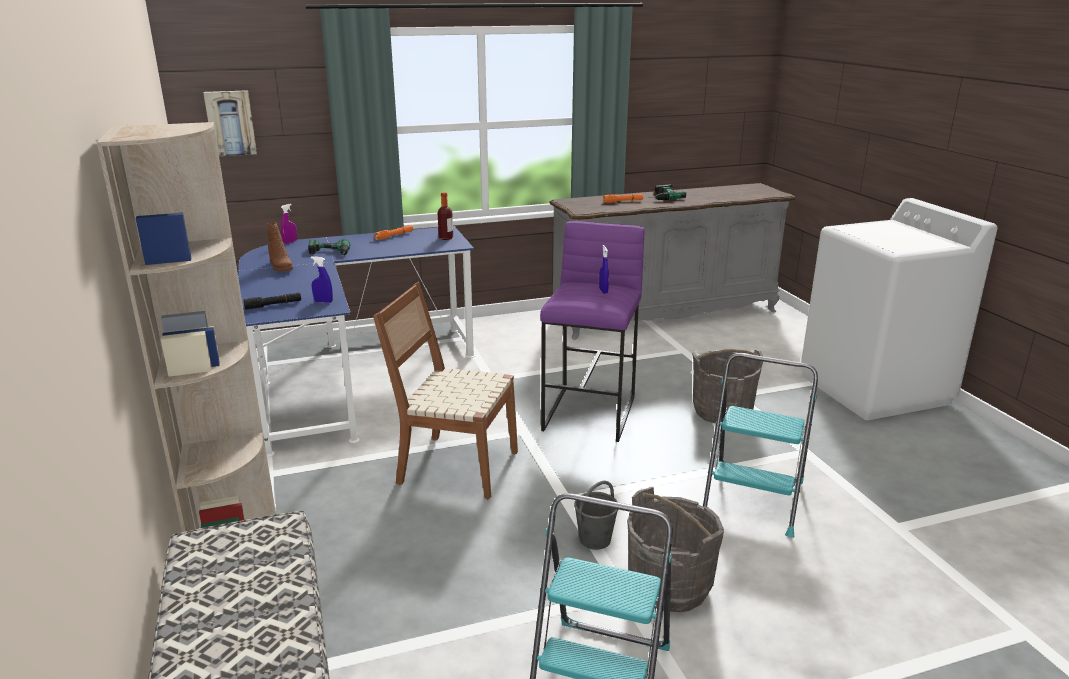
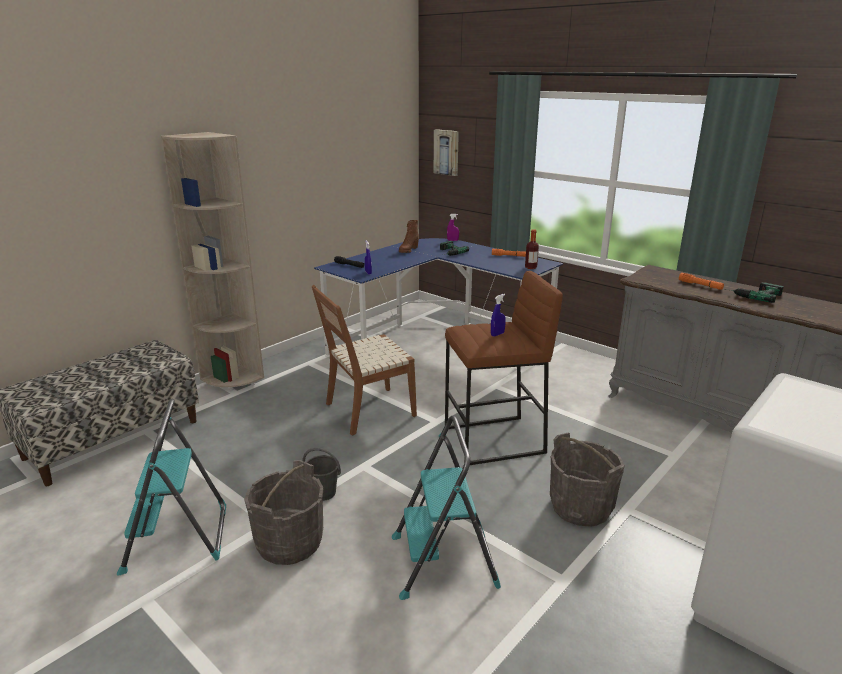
camera: 60 degrees right, 0 degrees up
(453, 466) = (366, 411): chair -> chair turned 105 degrees counterclockwise
(591, 413) = (494, 441): purple stool -> brown stool

